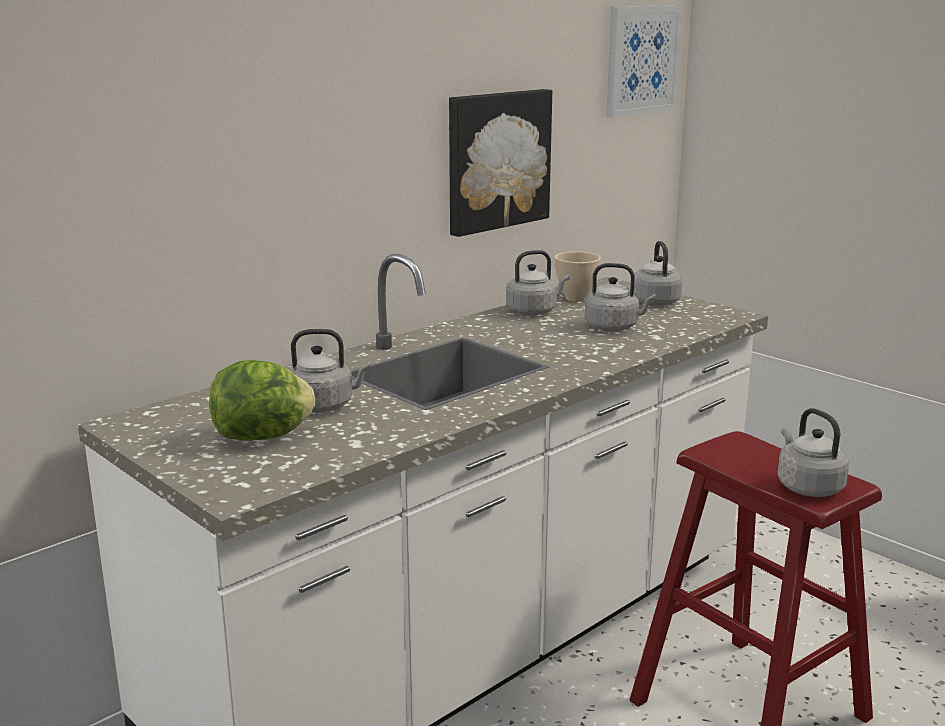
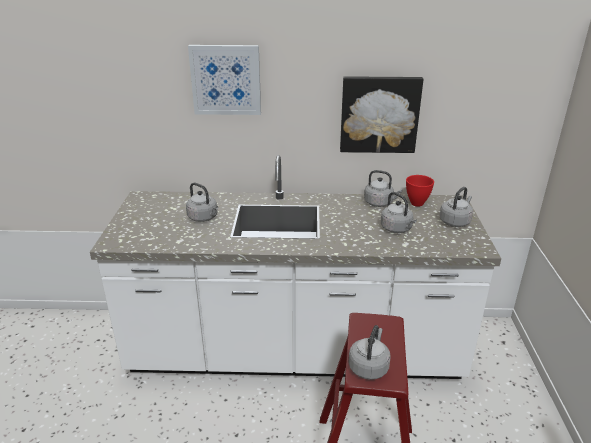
camera: 45 degrees right, 10 degrees up
(263, 437) = (161, 223): lettuce -> none
(577, 298) = (417, 203): beige bowl -> red bowl
(641, 60) = (521, 64): picture -> picture (226, 80)

